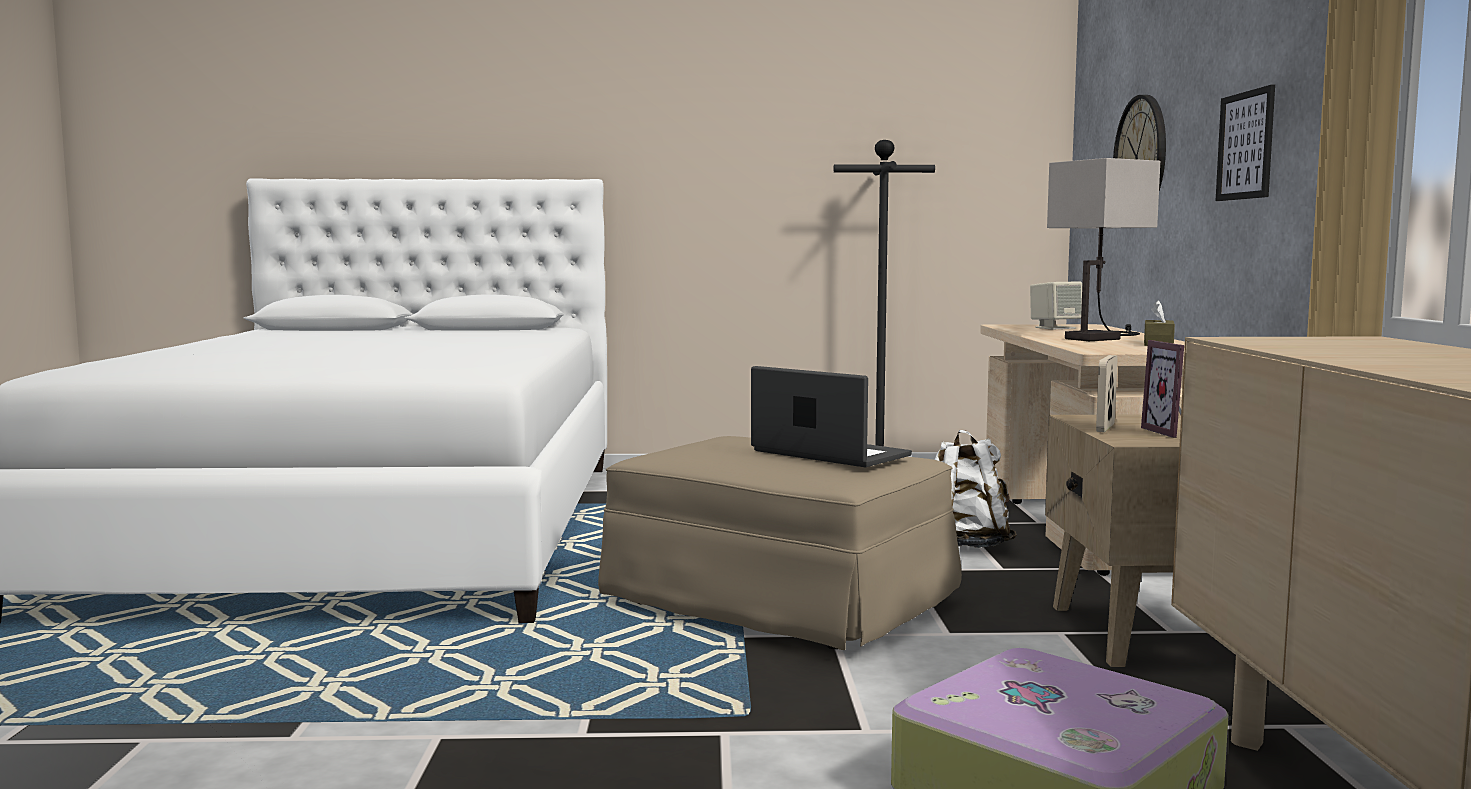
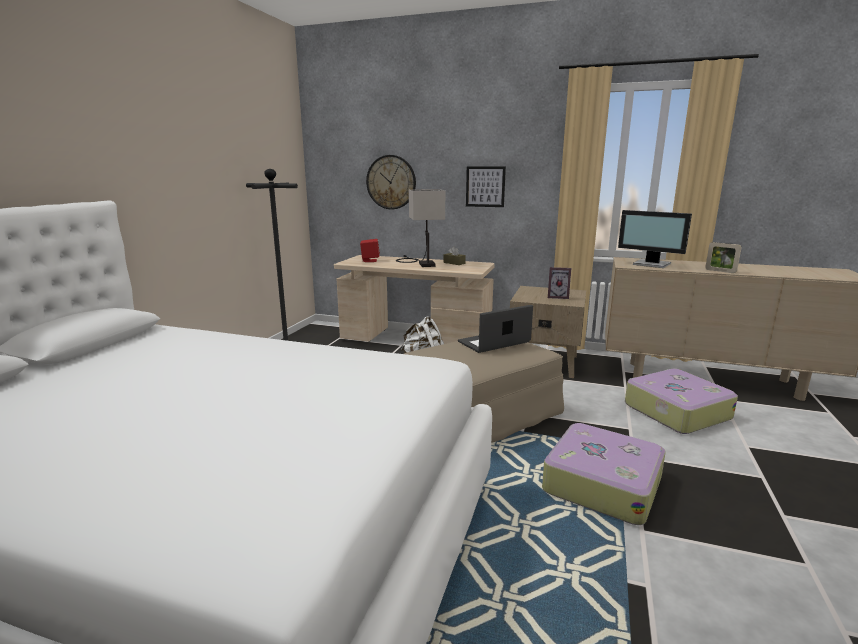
camera: 70 degrees left, 10 degrees up
(584, 703) = (601, 483): none -> suitcase
(1055, 328) = (370, 260): beige speaker -> red speaker
(1105, 427) = (545, 301): picture frame -> picture frame (720, 271)
(1329, 345) = (652, 264): none -> monitor

